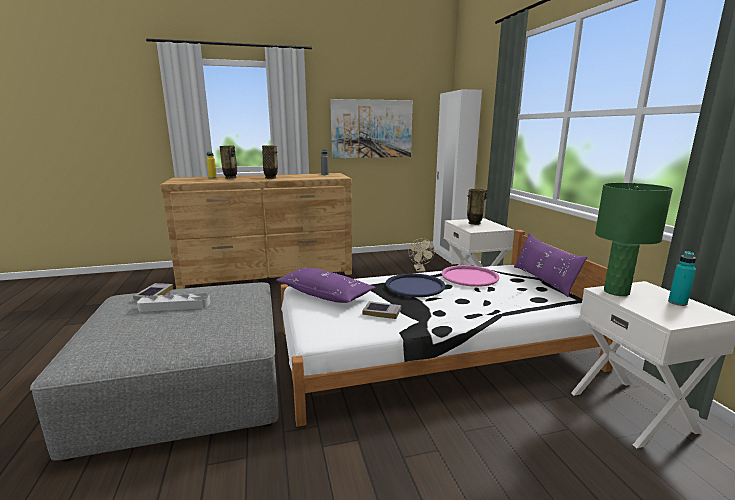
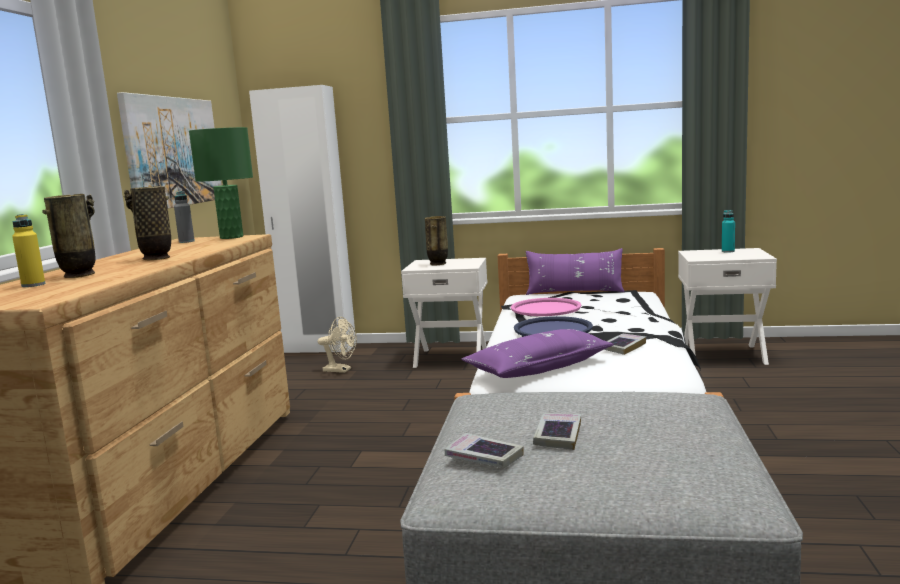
camera: 65 degrees left, 5 degrees down
(175, 306) = (558, 436): grey tray -> book
(616, 292) = (701, 257): green table lamp -> green table lamp (231, 237)

